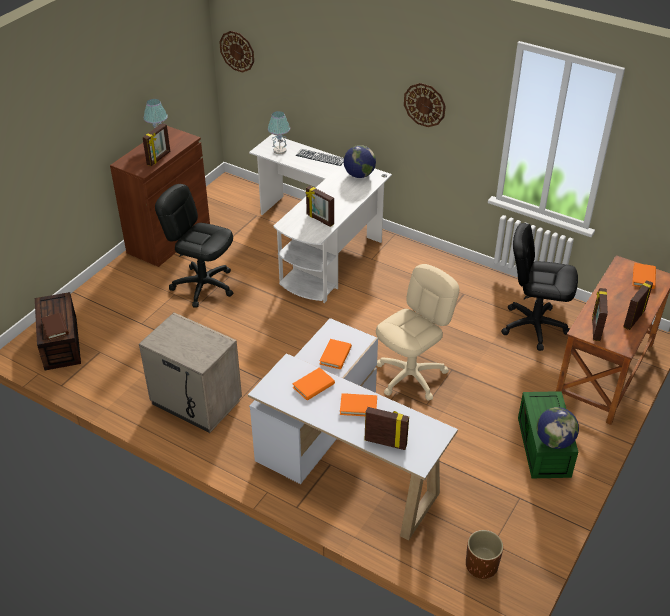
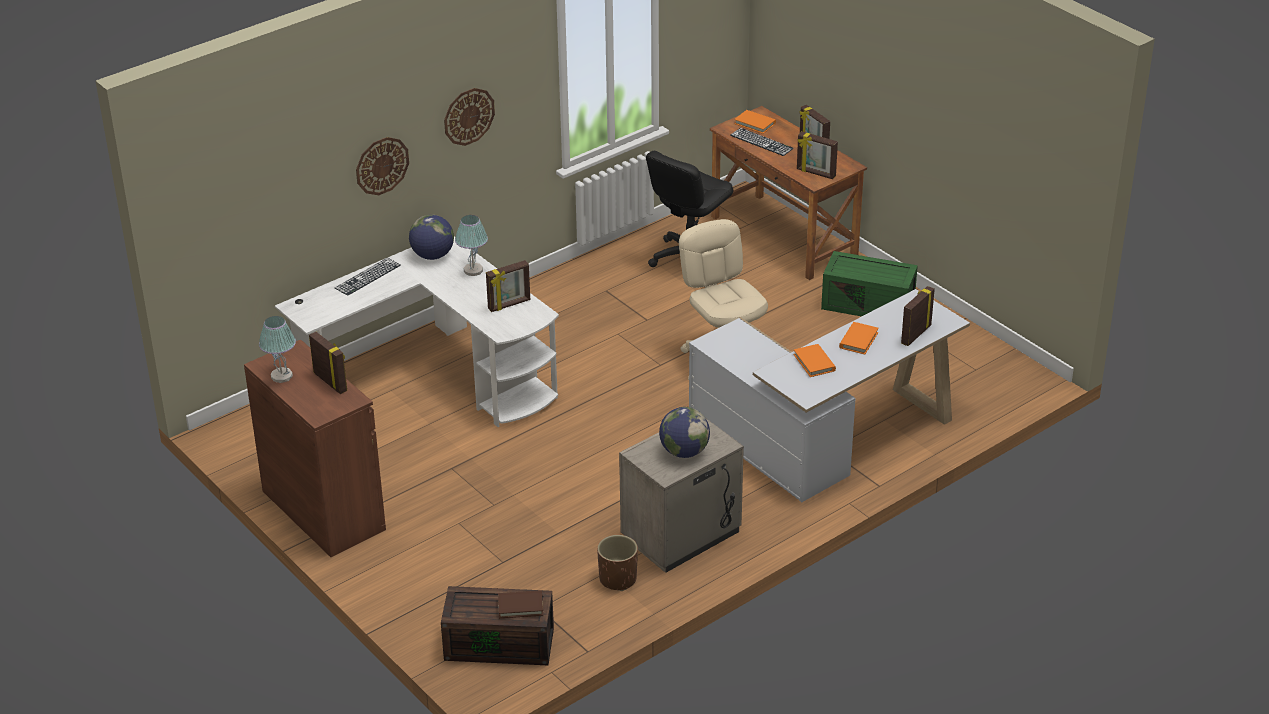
camera: 70 degrees left, 5 degrees down
(203, 286) = (457, 494): black office chair -> none
(237, 51) = (201, 225): wall clock -> wall clock (382, 165)
(280, 150) = (325, 306): table lamp -> table lamp (473, 270)
(335, 356) = (755, 351): orange book -> none
(481, 565) = (998, 383): brown planter -> brown planter (617, 579)
(554, 441) = (898, 274): globe -> globe (684, 452)
(618, 287) = (761, 142): none -> keyboard

